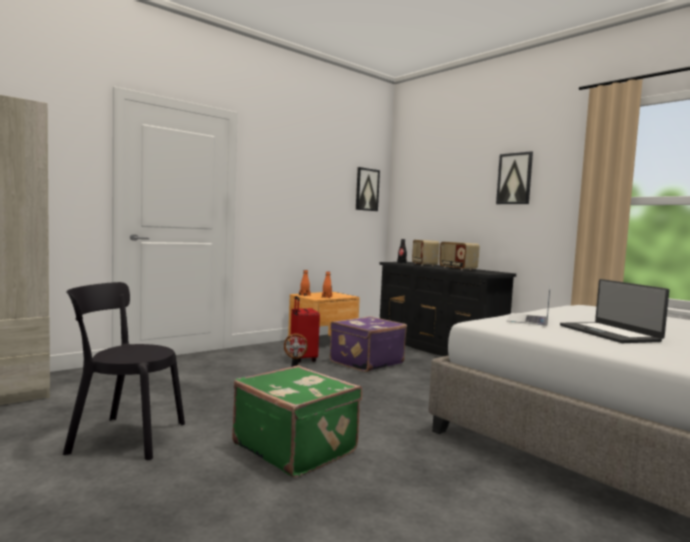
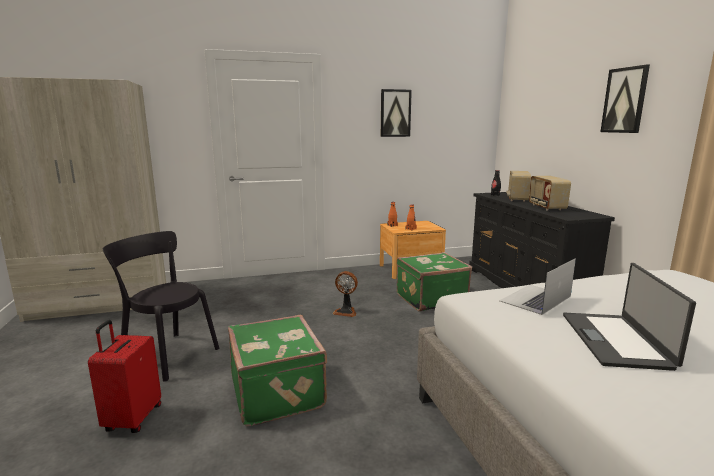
camera: 25 degrees right, 10 degrees up
(302, 359) = (373, 289): red suitcase -> red suitcase (132, 419)
(365, 362) = (430, 298): purple suitcase -> green suitcase
(367, 189) = (470, 115): picture -> picture (395, 113)

